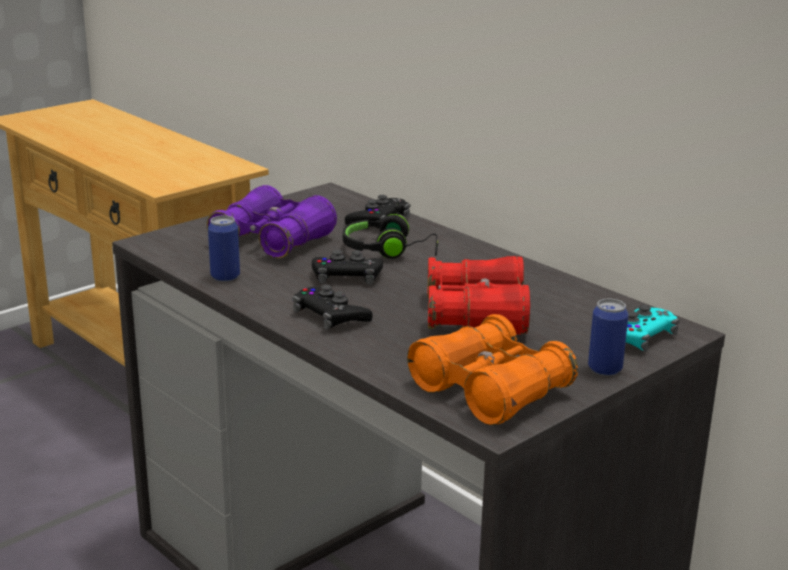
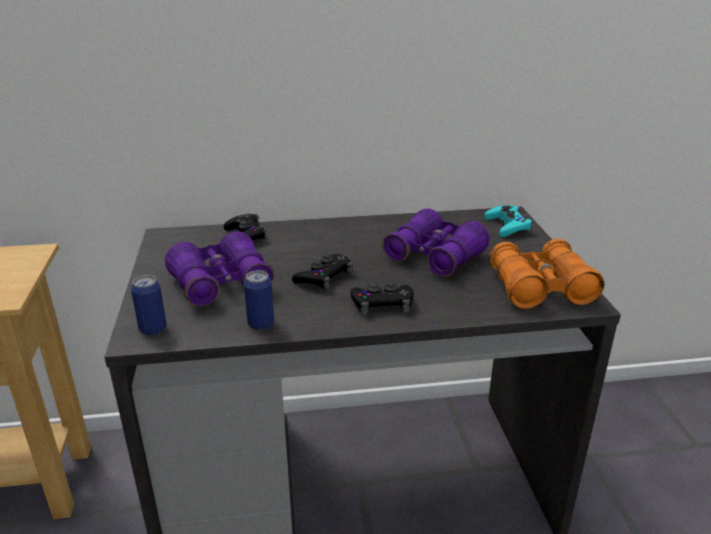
camera: 55 degrees left, 5 degrees up
(390, 251) = (302, 249): black headphones -> none
(476, 315) = (434, 257): red binoculars -> purple binoculars
(605, 369) = (539, 248): can -> can (153, 329)

